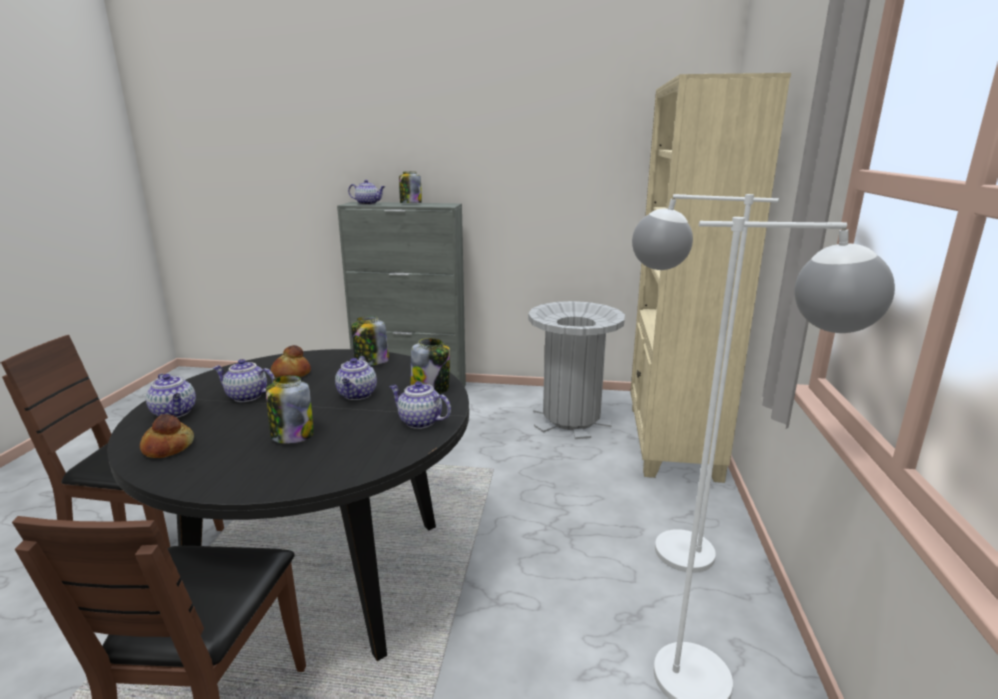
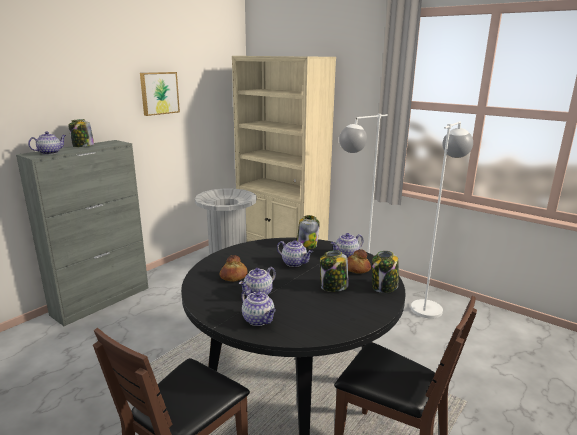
camera: 60 degrees left, 0 degrees up
(168, 447) = (315, 324): bread -> bread (356, 269)
(175, 413) = (259, 320): teapot -> teapot turned 60 degrees clockwise
(371, 362) = (245, 252): jar -> jar (384, 287)
(541, 148) = (159, 93): none -> picture

